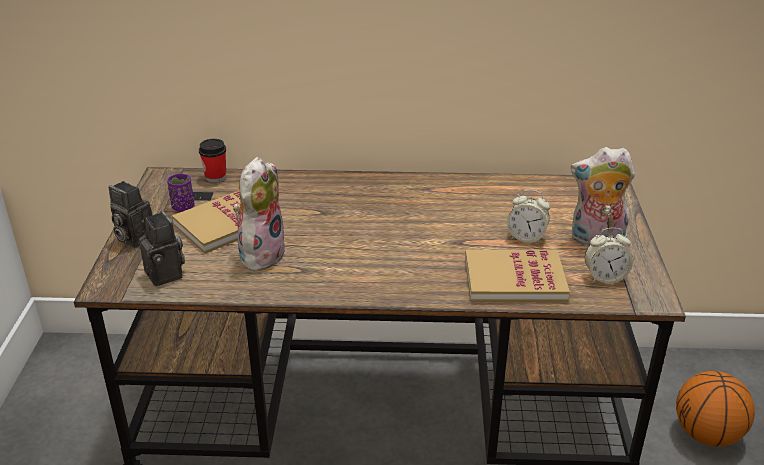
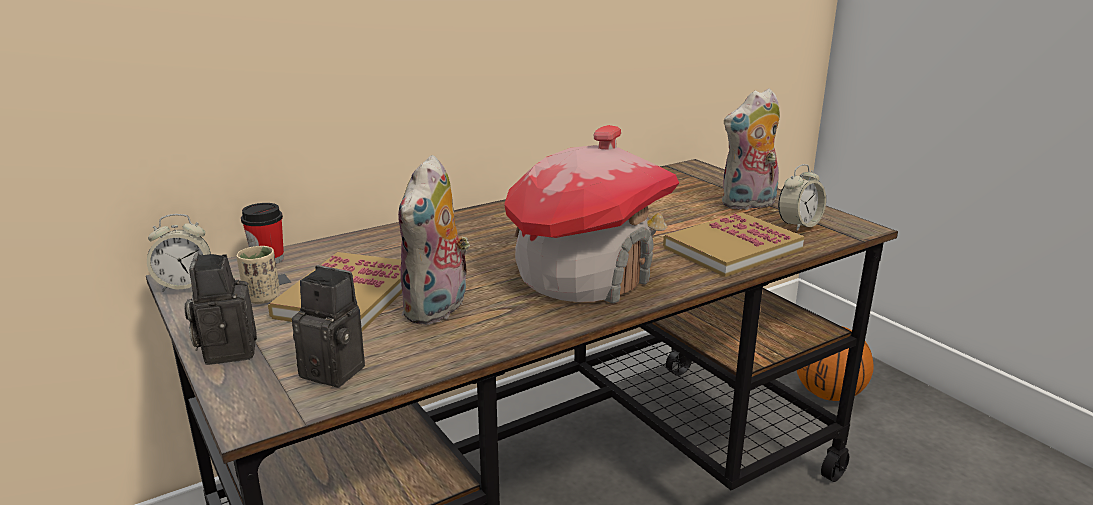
camera: 35 degrees left, 10 degrees down
(133, 238) = (227, 349): camera -> camera turned 75 degrees clockwise
(183, 207) = (262, 298): purple cup -> beige cup
(261, 254) = (438, 309): plush toy -> plush toy turned 150 degrees counterclockwise
(378, 263) = (586, 276): none -> toy house
(526, 237) = (689, 217): alarm clock -> alarm clock (185, 285)

